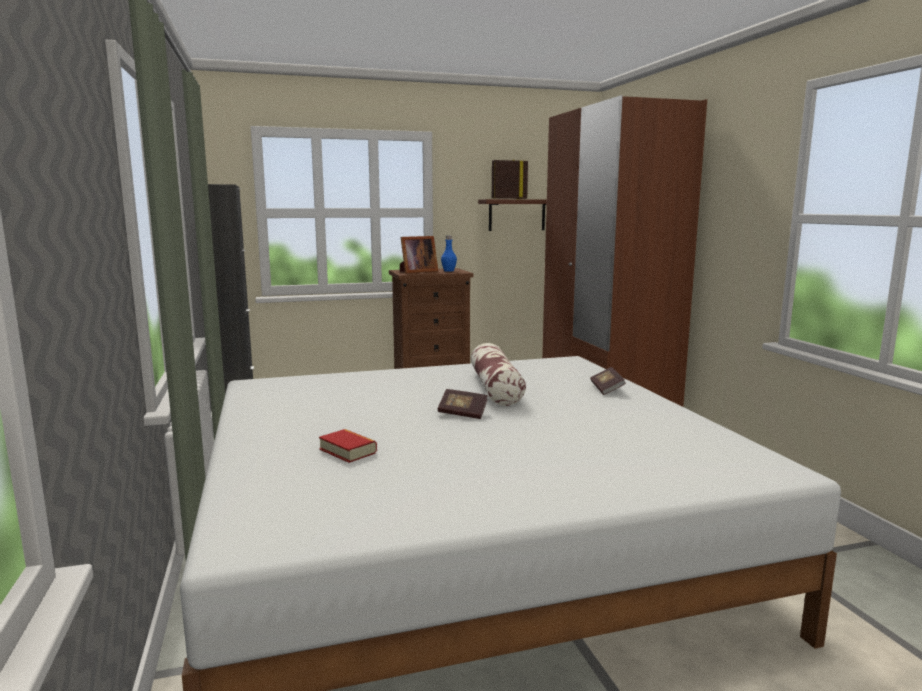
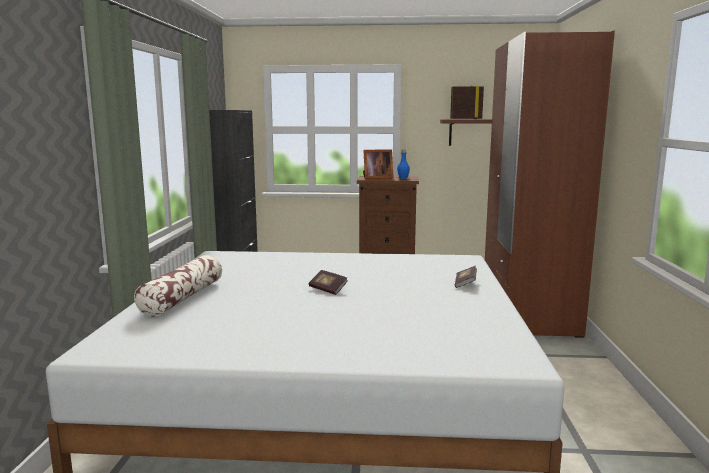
camera: 20 degrees right, 0 degrees up
(348, 451) = (220, 305): book -> none
(495, 388) = (377, 273): pillow -> pillow (183, 298)

